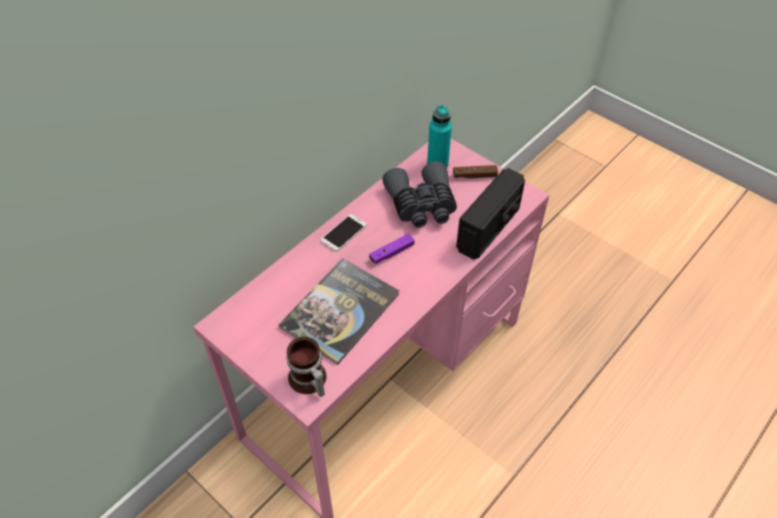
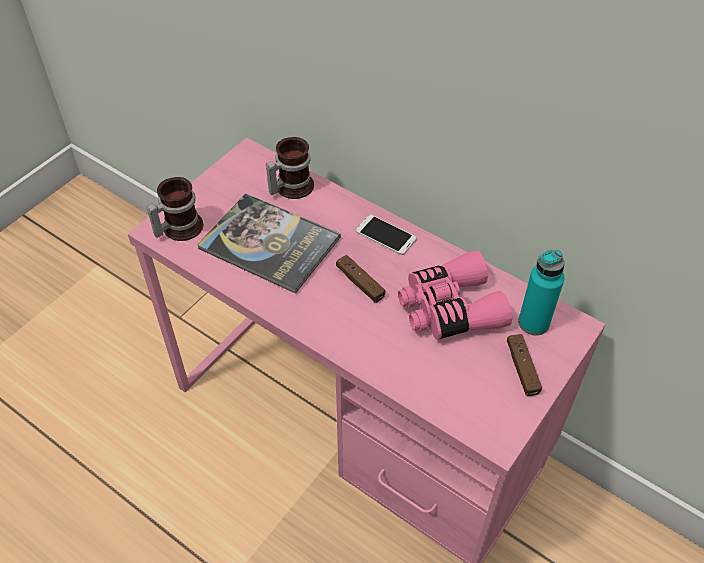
camera: 85 degrees right, 0 degrees up
(272, 293) = (290, 186): none -> mug
(392, 253) = (360, 283): purple game controller -> brown game controller
(421, 205) = (449, 309): grey binoculars -> pink binoculars
(488, 229) = (418, 387): radio -> none

